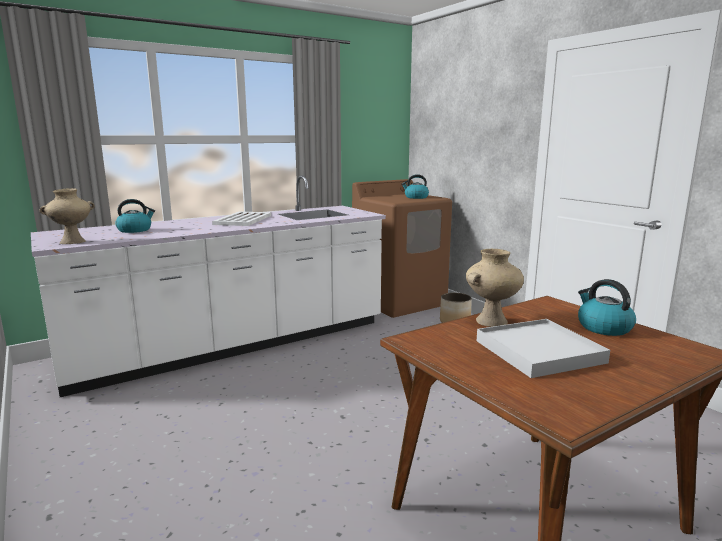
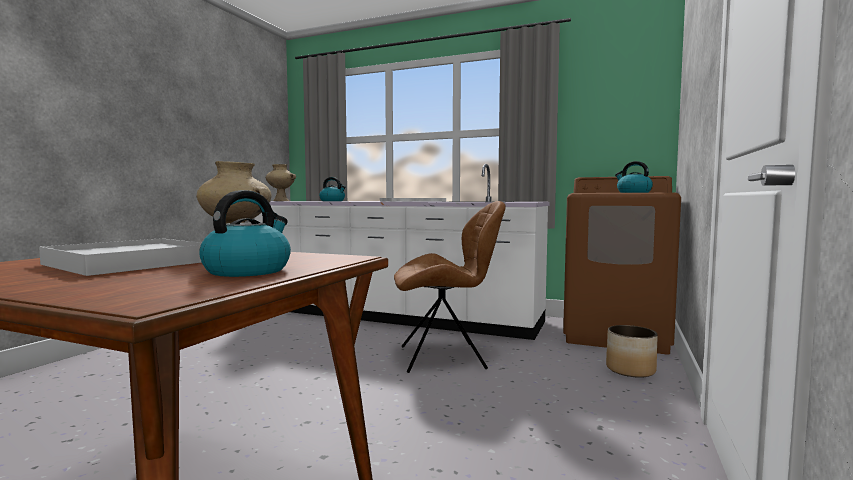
camera: 55 degrees right, 10 degrees down
(366, 358) = (446, 357): none -> brown chair

